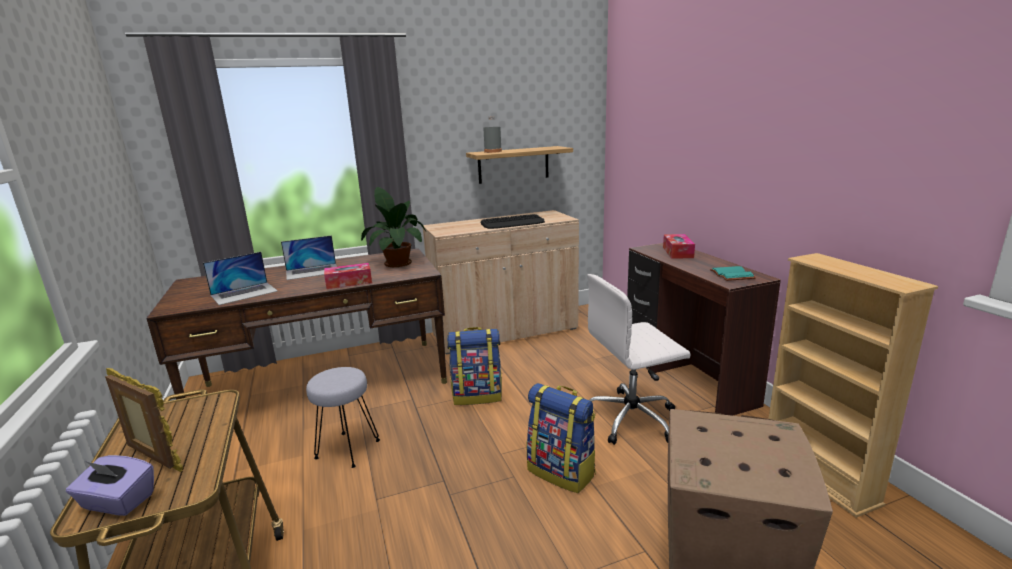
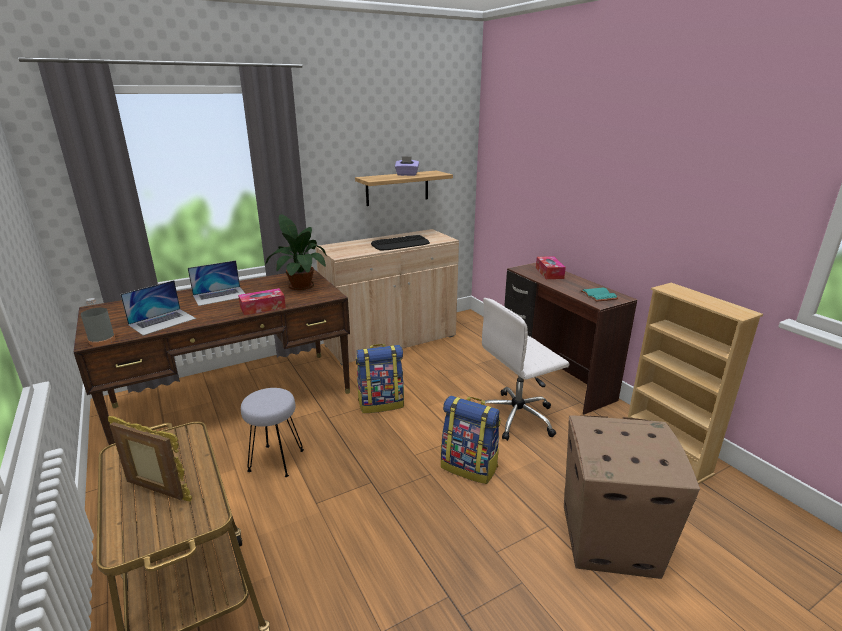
camera: 10 degrees left, 5 degrees up
(118, 502) = (146, 533): purple tissue box -> purple tissue box (407, 175)
(493, 151) = (381, 177): grey bottle -> grey bottle (102, 340)

